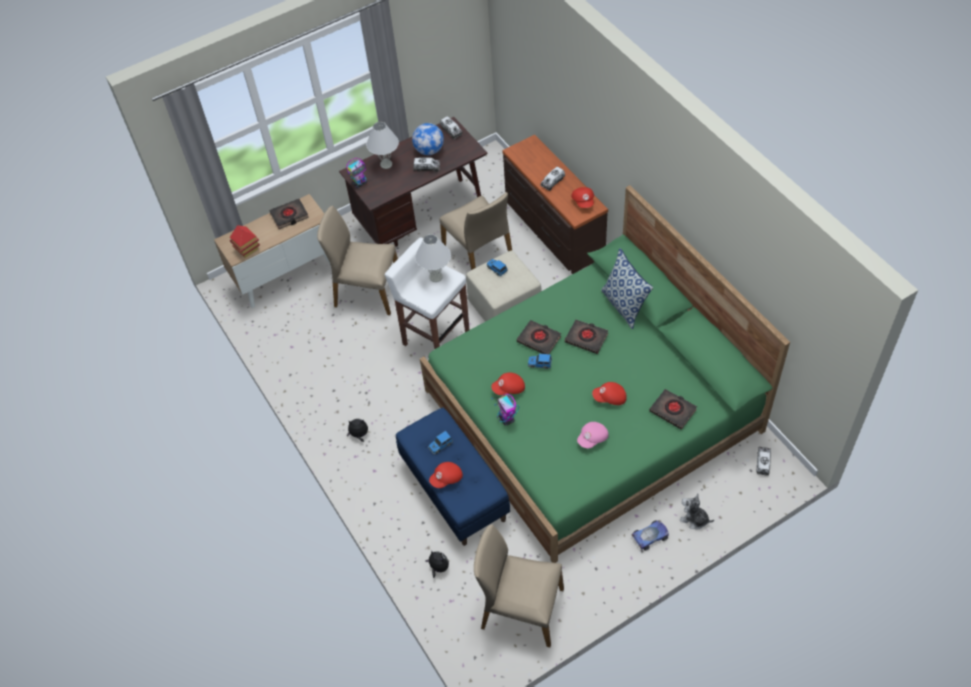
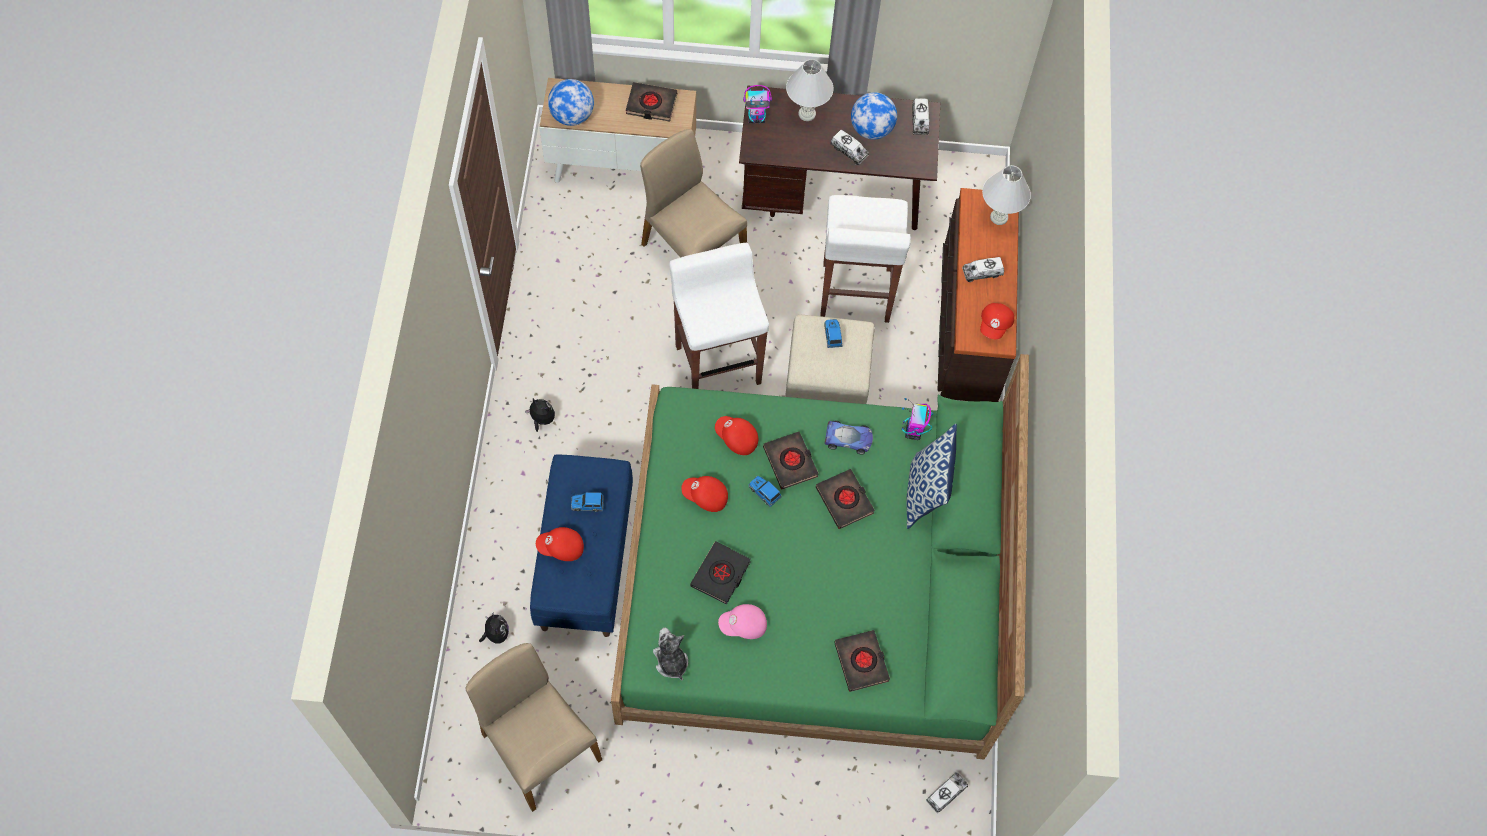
camera: 30 degrees right, 10 degrees up
(247, 249) = (572, 116): toy house -> globe
(435, 277) = (734, 302): white table lamp -> white table lamp (998, 217)
(479, 254) = (855, 294): beige chair -> white stool
(507, 419) = (672, 531): toy robot -> toy robot (913, 432)
(555, 422) = (721, 574): none -> black book
(610, 398) = (805, 593): red cap -> red cap (736, 438)
(650, 536) = (743, 777): toy car -> toy car (848, 439)
(694, 519) = (808, 796): plush toy -> plush toy (671, 661)

